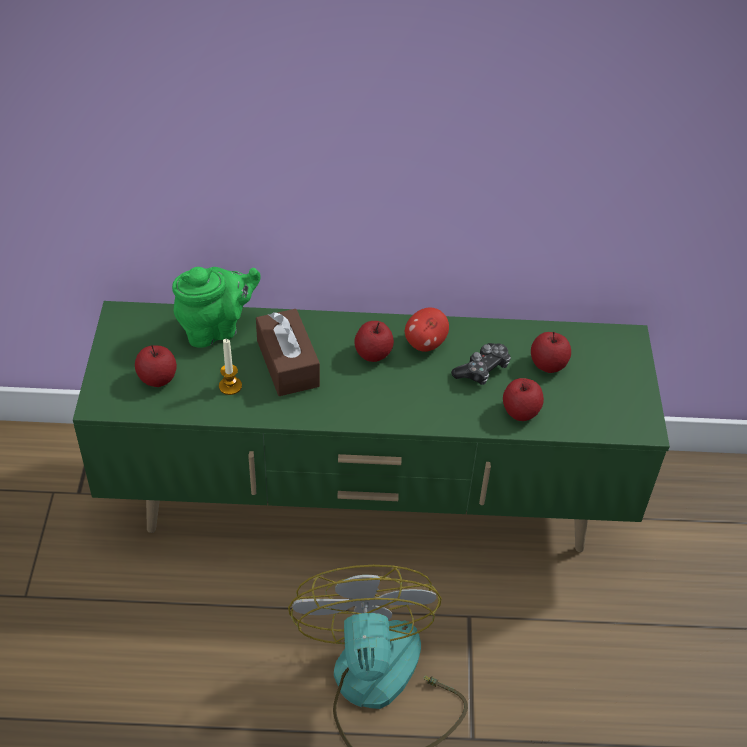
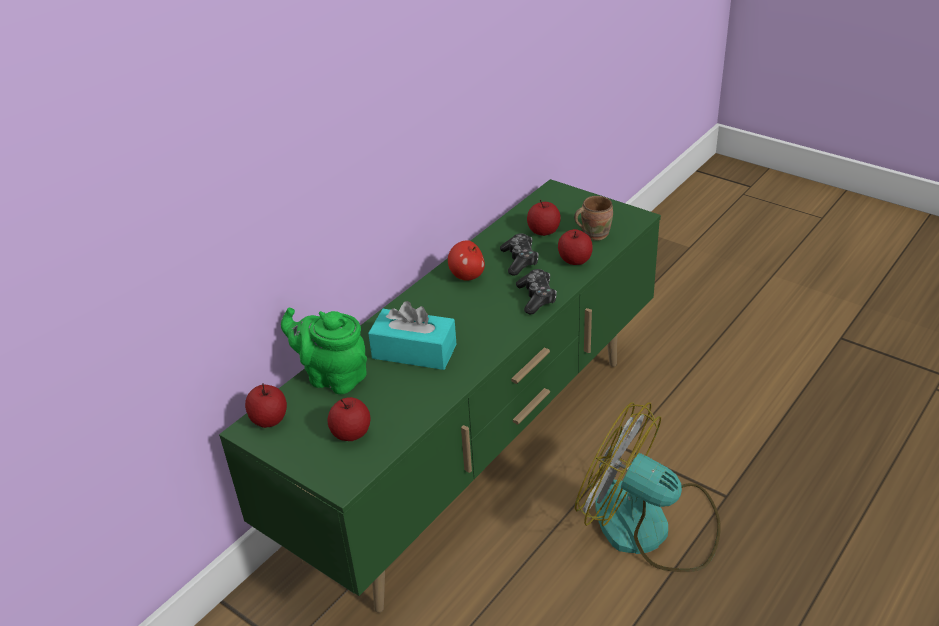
camera: 50 degrees left, 10 degrees down
(216, 329) = (333, 377): green teapot -> green teapot turned 75 degrees counterclockwise
(230, 386) = (405, 393): candle -> none
(288, 363) = (414, 351): brown tissue box -> turquoise tissue box
(373, 353) = (450, 304): apple -> apple (269, 419)
(434, 411) = (536, 298): none -> game controller
(580, 405) = (593, 233): none -> brown mug

